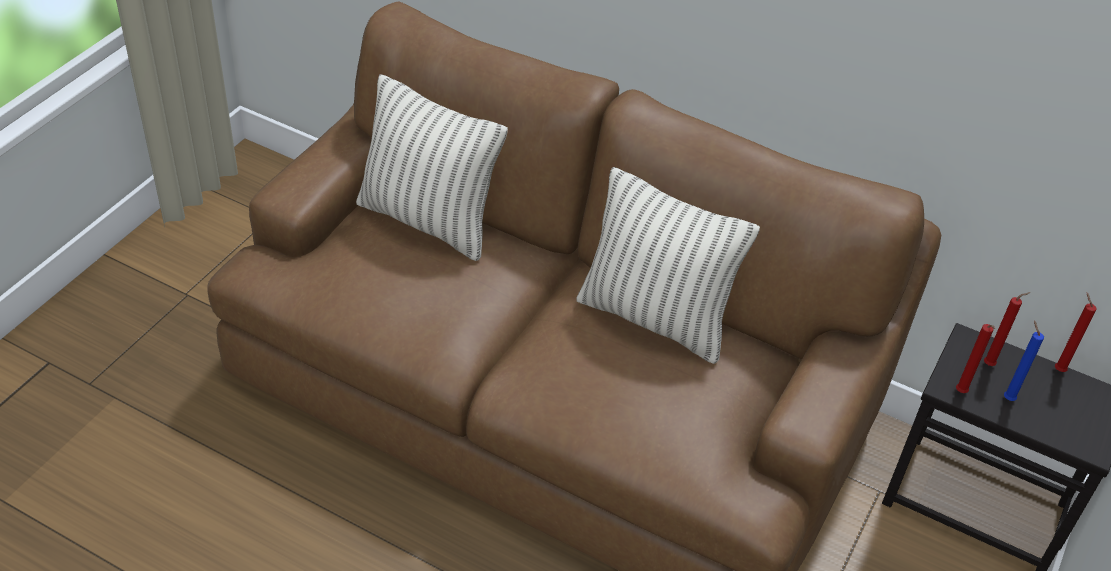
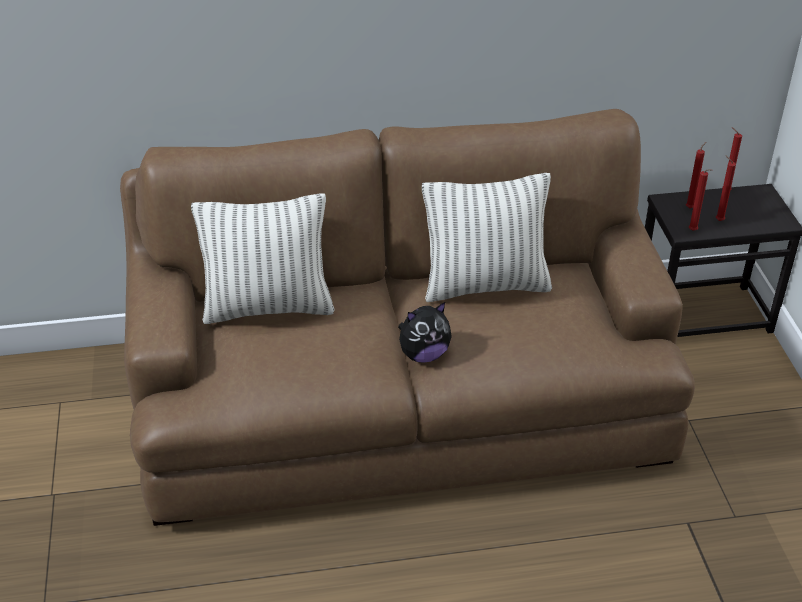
camera: 35 degrees left, 5 degrees down
(523, 352) = (423, 354): none -> plush toy
(1007, 398) = (718, 220): blue candle -> red candle

